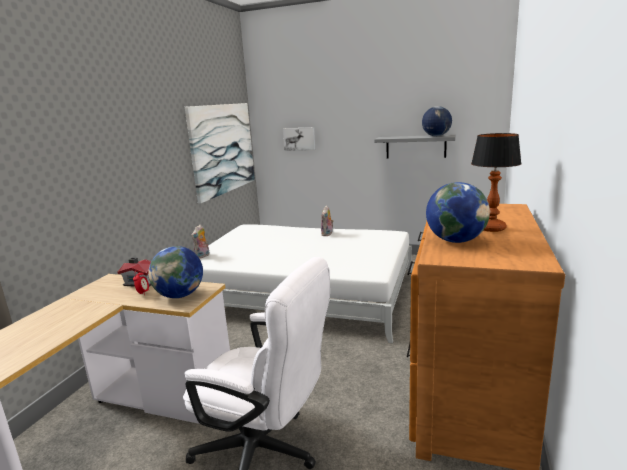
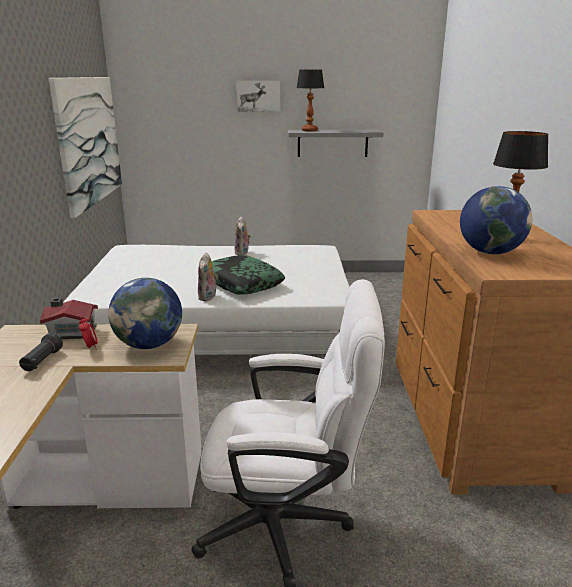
camera: 20 degrees left, 5 degrees up
(107, 300) = (42, 361): none -> black flashlight
(202, 256) = (92, 291): plush toy -> plush toy (208, 297)
(299, 139) = (183, 129): picture -> picture (259, 96)
(308, 257) = (241, 283): none -> pillow
(394, 137) = (309, 130): none -> table lamp
(436, 136) = (359, 131): globe -> none

